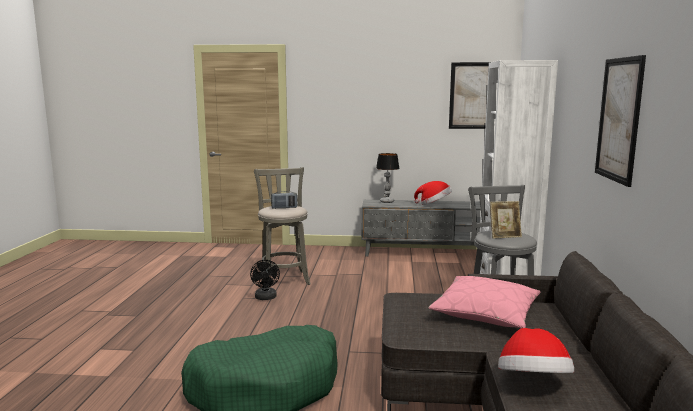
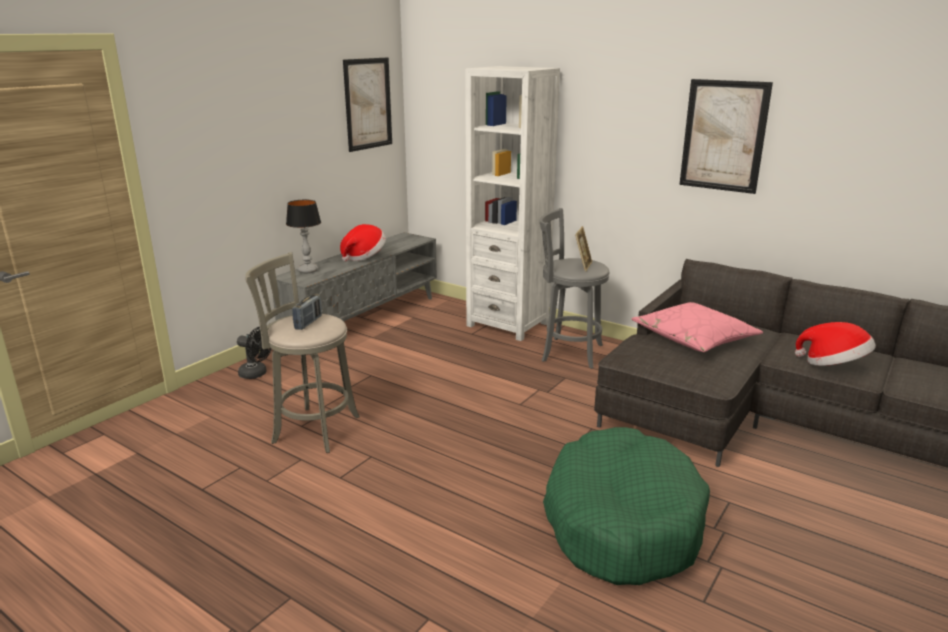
camera: 60 degrees left, 10 degrees up
(266, 298) = (364, 459): black fan -> black fan (257, 374)

